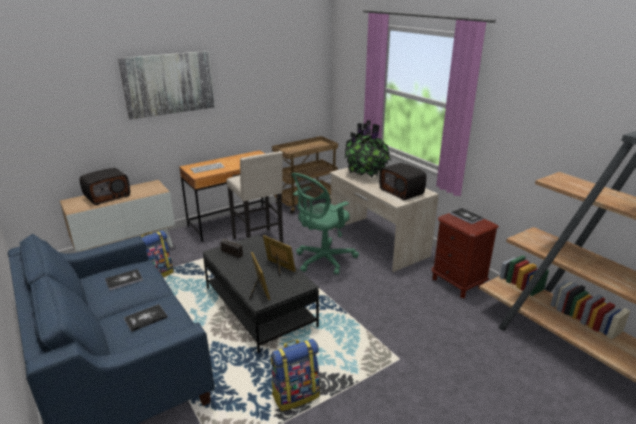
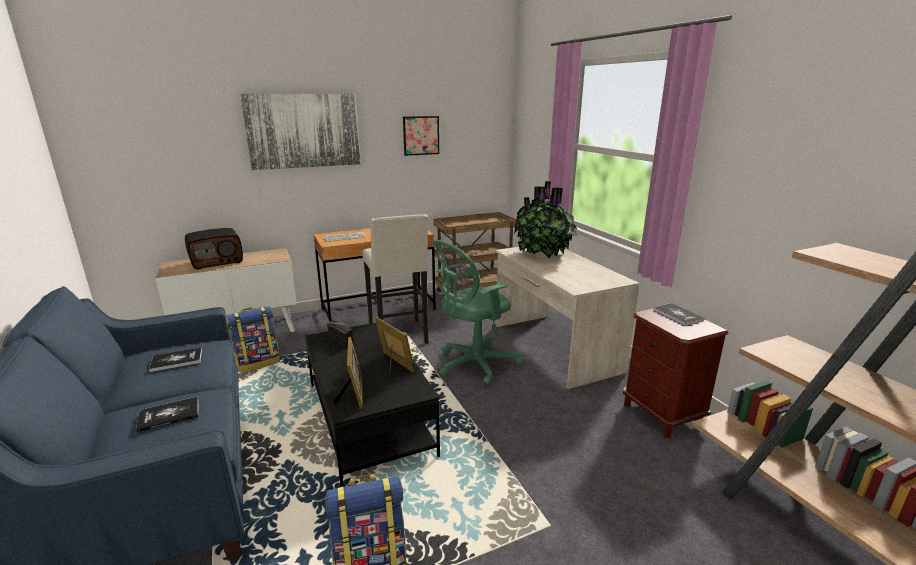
camera: 10 degrees right, 5 degrees down
(260, 80) = (421, 135): none -> picture
(402, 191) = (587, 277): radio -> none

